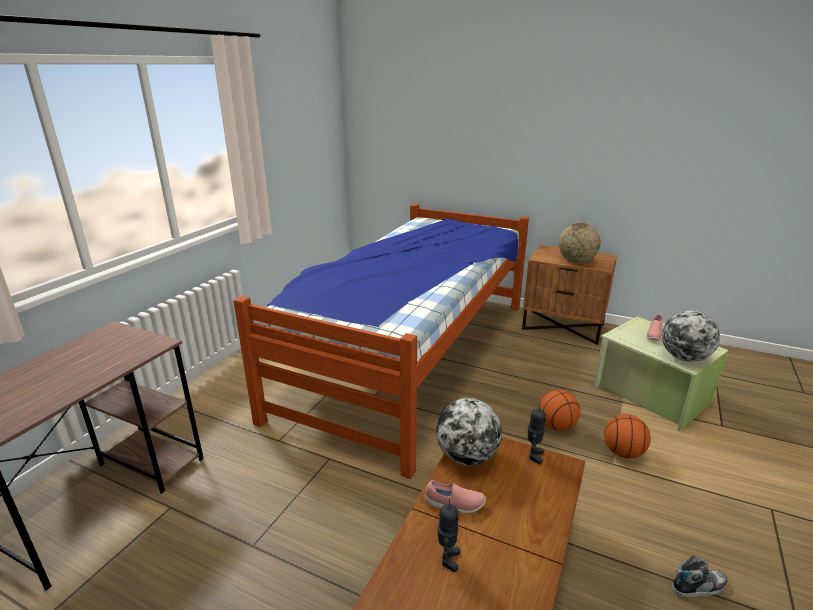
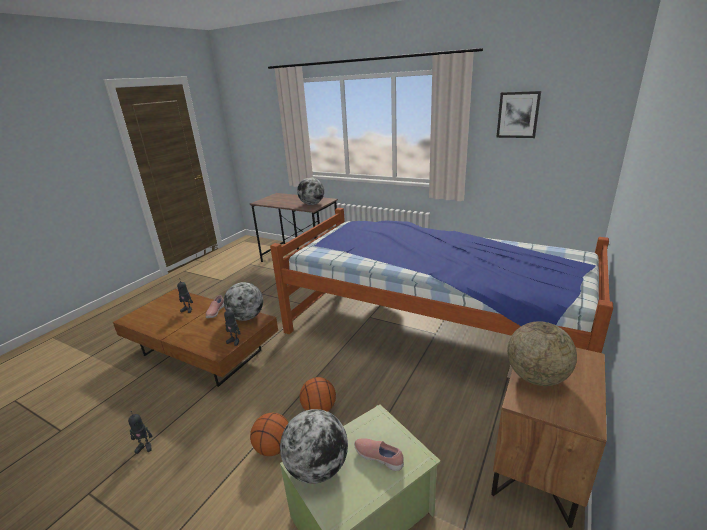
camera: 95 degrees right, 0 degrees up
(124, 345) = (312, 204): none -> globe
(284, 116) = (518, 115): none -> picture
(698, 586) = (145, 447): shoe -> toy robot

